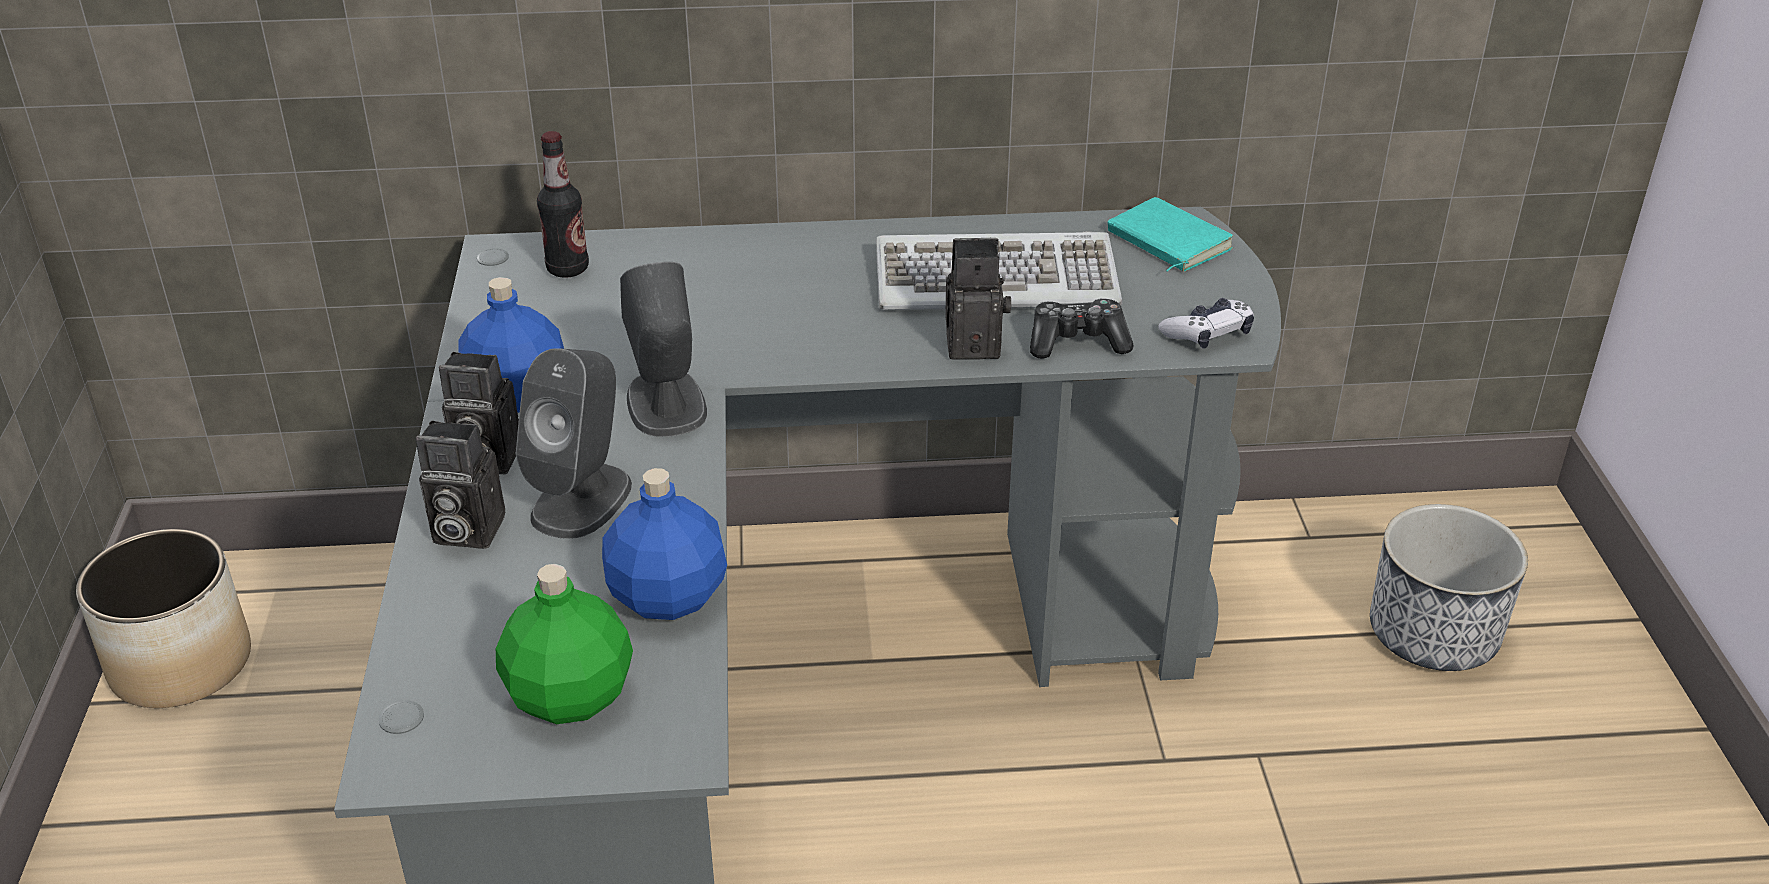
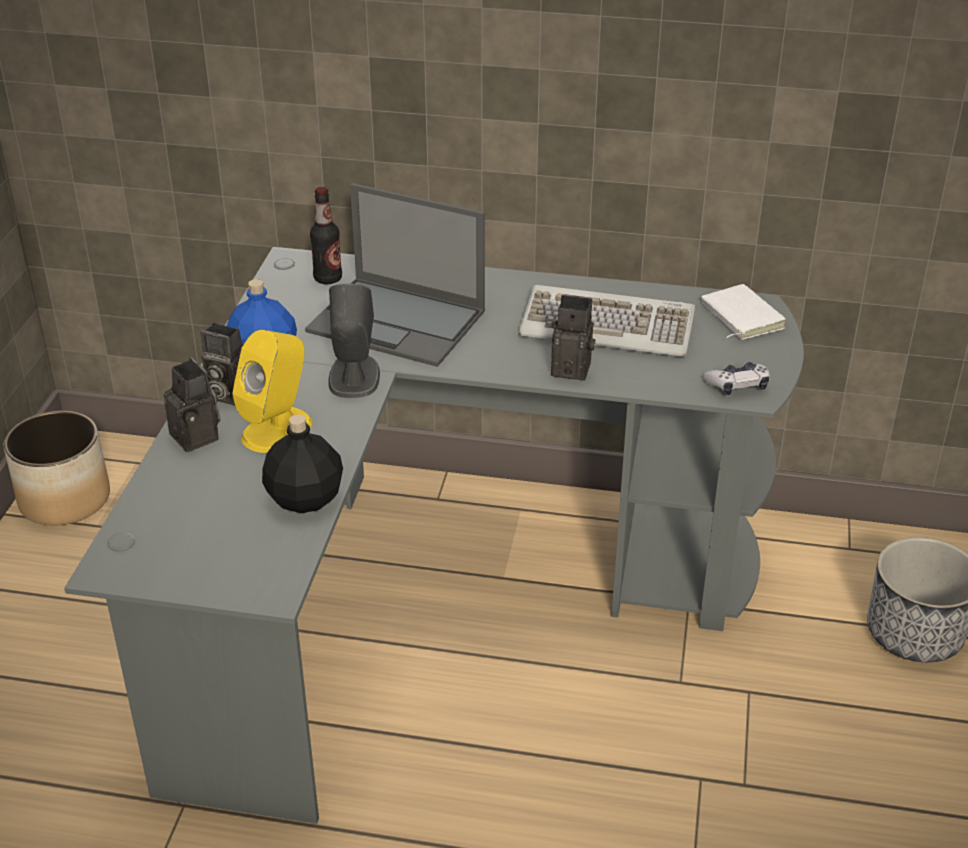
camera: 15 degrees right, 0 degrees up
(463, 531) = (198, 437): camera -> camera turned 150 degrees counterclockwise
(568, 696) = (221, 548): green bottle -> none
(582, 499) = (277, 429): grey speaker -> yellow speaker
(668, 595) = (305, 498): blue bottle -> black bottle
(698, 315) = (398, 322): none -> laptop
(1077, 342) = (643, 377): game controller -> none
(1165, 242) = (739, 317): turquoise book -> white book

